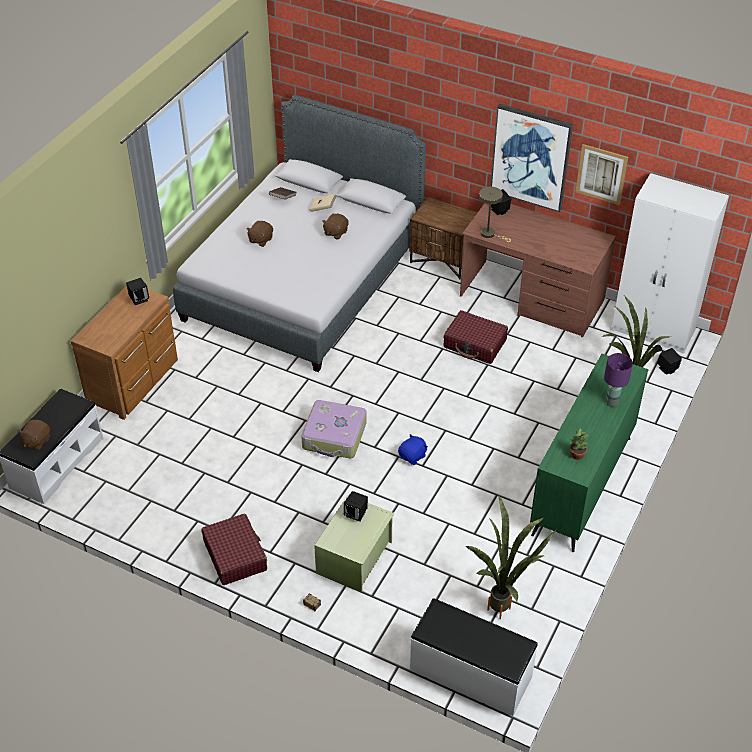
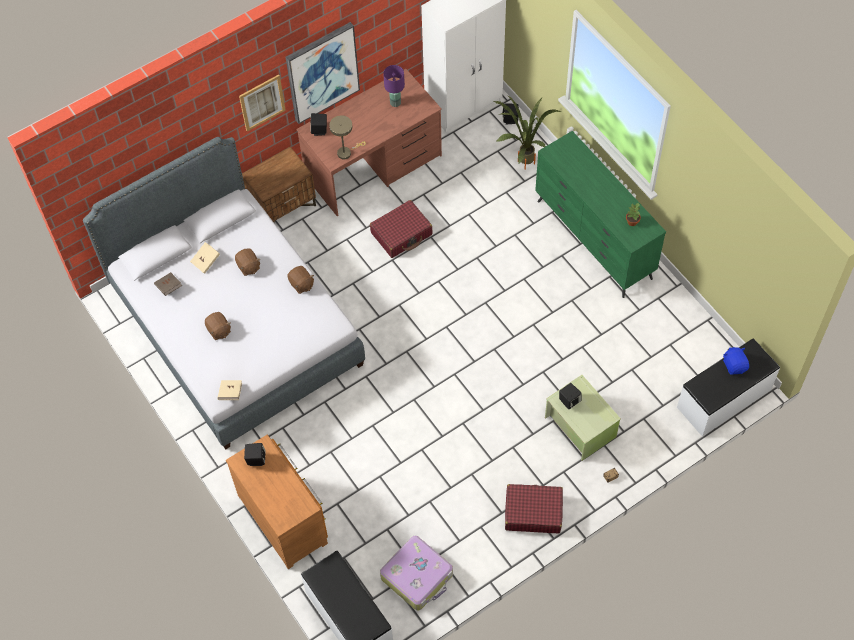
camera: 60 degrees left, 15 degrees up
(36, 441) = (359, 614): brown plush toy -> brown plush toy (301, 284)
(203, 269) = (230, 393): none -> beige book
(334, 436) = (445, 385): suitcase -> suitcase (417, 576)
(413, 456) = (500, 338): blue plush toy -> blue plush toy (734, 365)
(504, 606) = (677, 348): potted plant -> none
(601, 174) = (382, 36): picture -> picture (262, 102)
(611, 402) = (592, 172): purple table lamp -> purple table lamp (395, 103)

